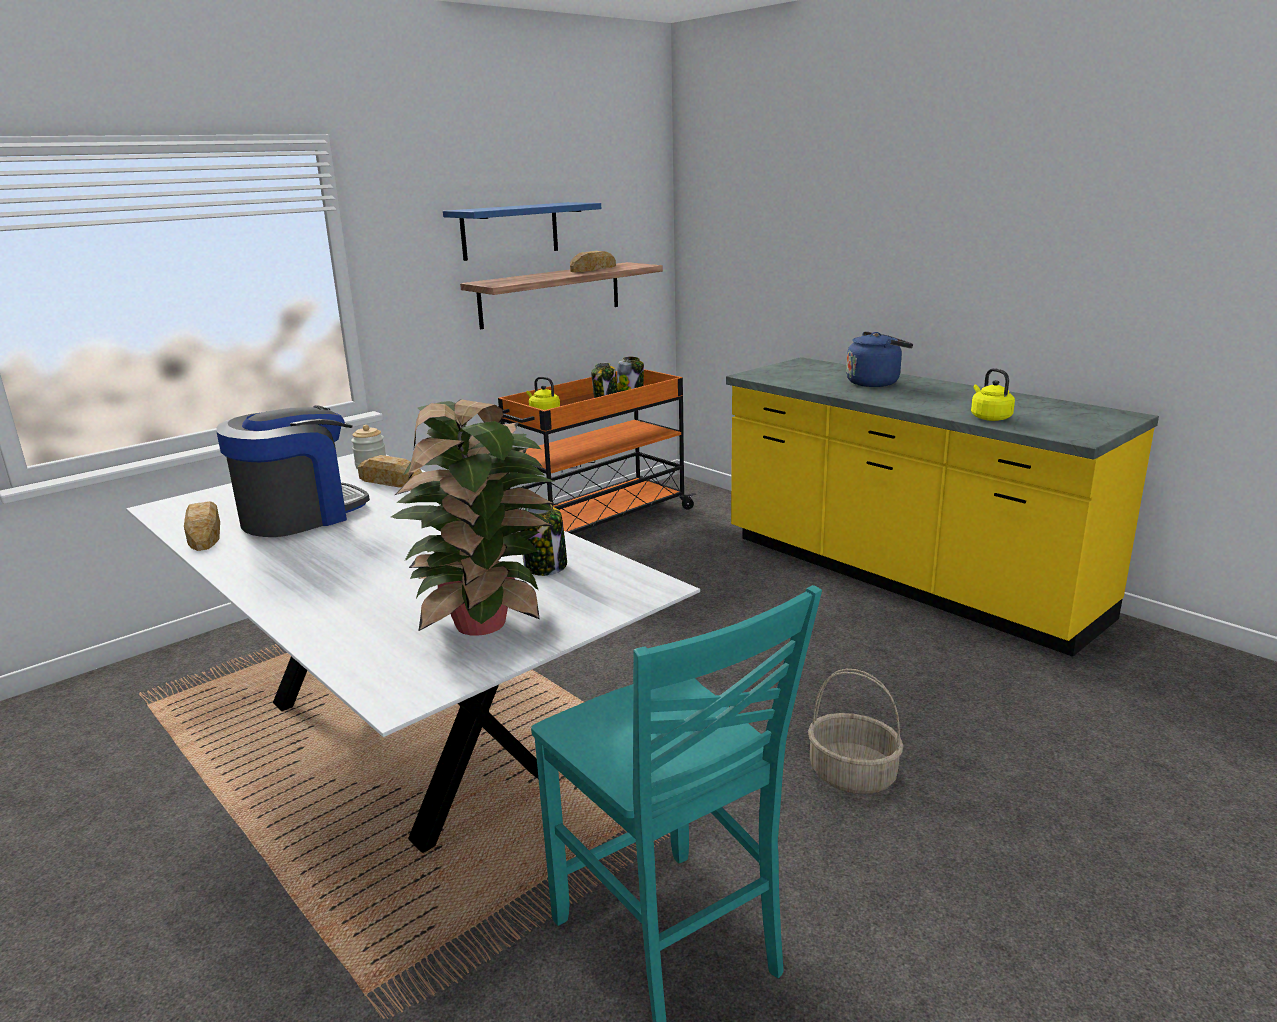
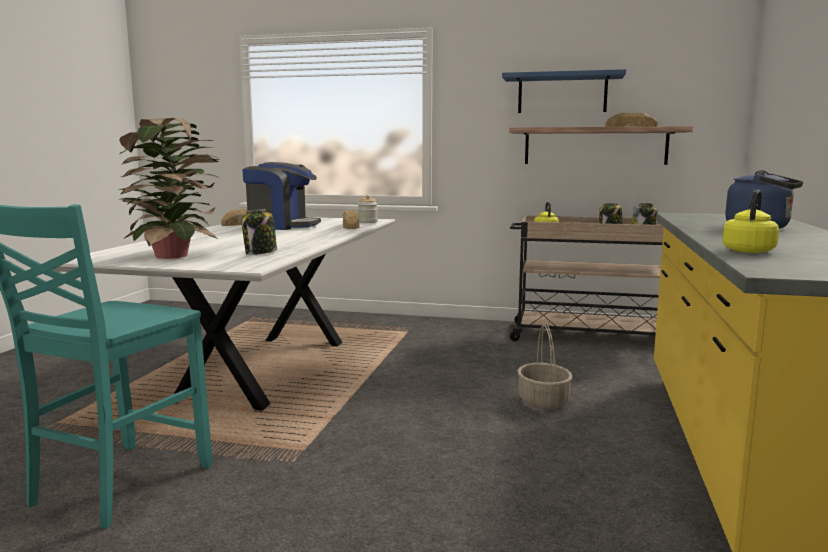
camera: 55 degrees right, 10 degrees down
(597, 523) = (589, 337): orange cart -> beige cart
(853, 775) = (362, 504): basket -> basket (544, 401)

